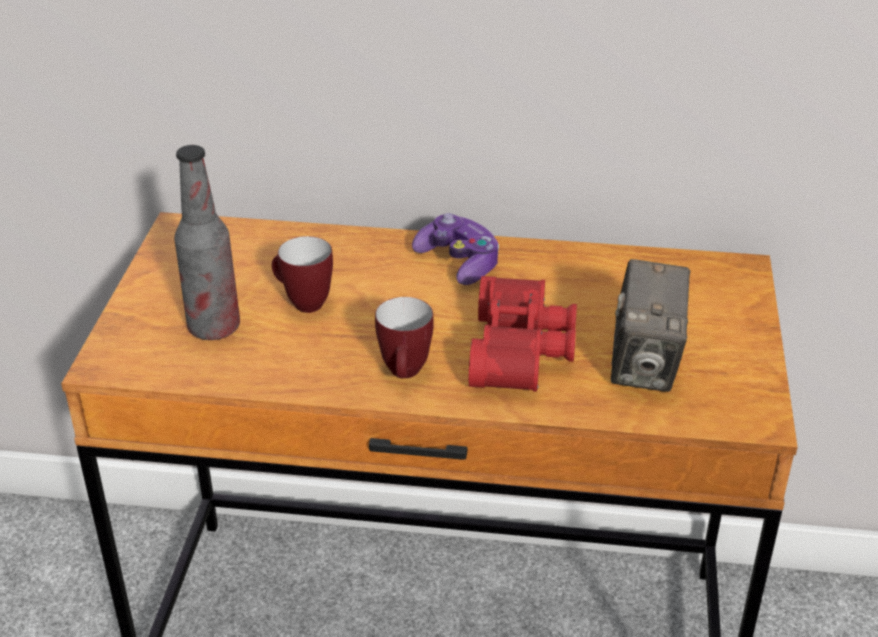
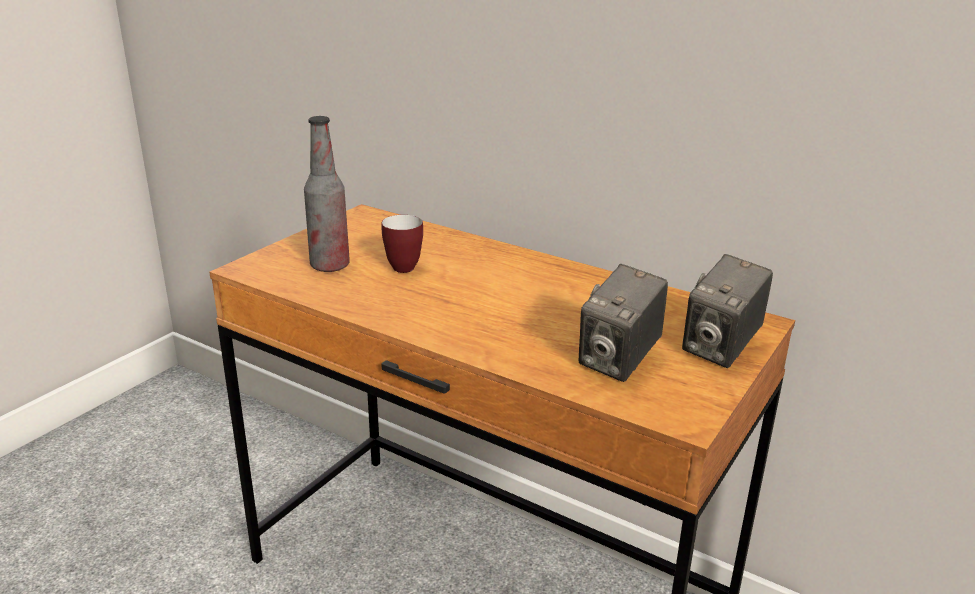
camera: 25 degrees right, 10 degrees down
(405, 375) = (429, 321): mug -> none
(459, 262) = (532, 269): game controller -> none
(523, 351) = (530, 329): red binoculars -> none
(728, 317) = (720, 349): none -> camera

